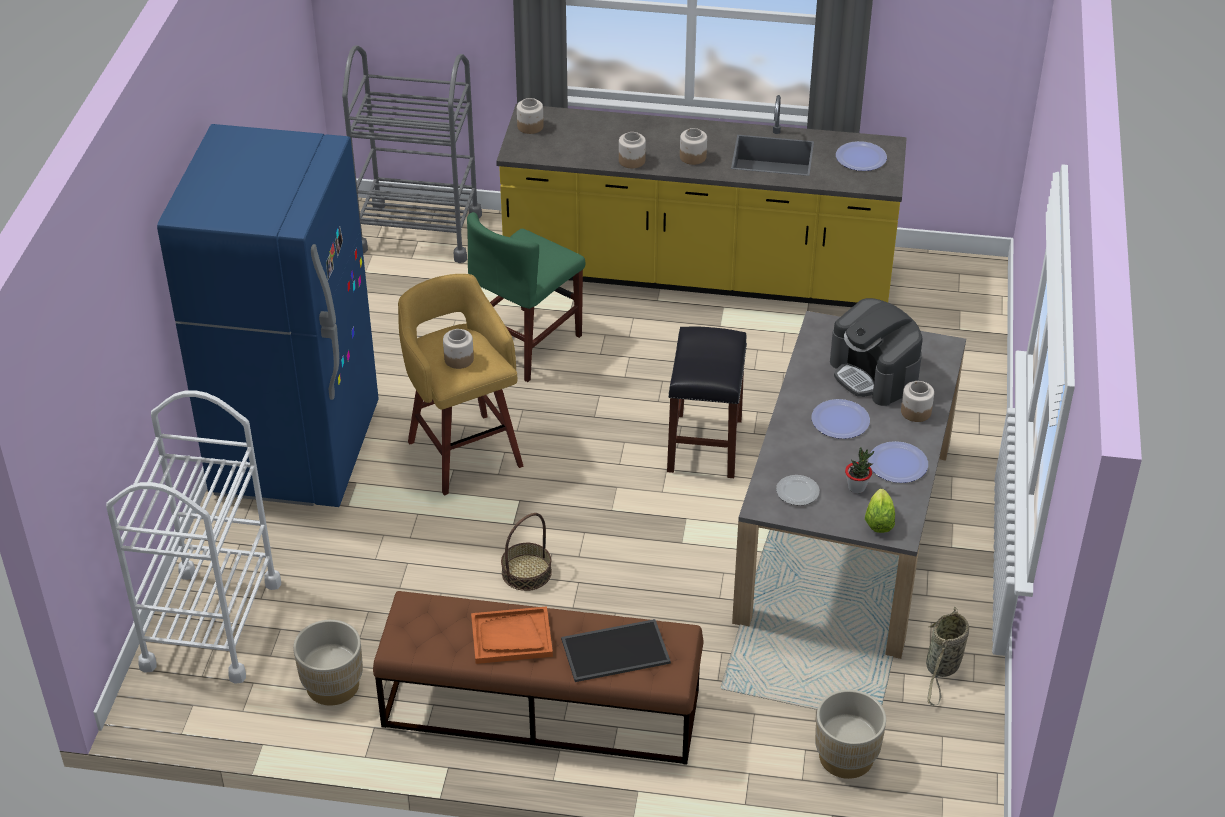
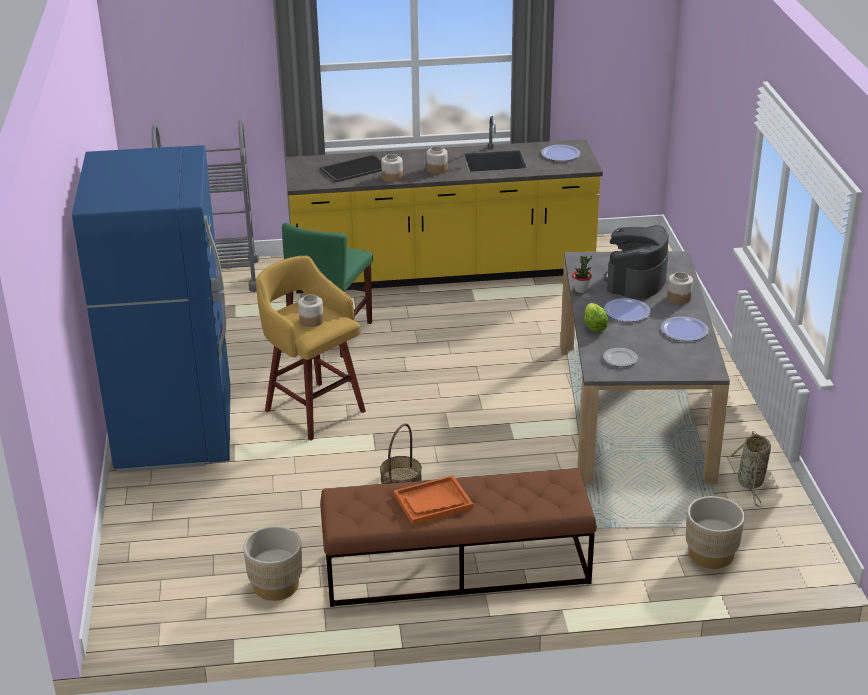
camera: 15 degrees left, 10 degrees down
(211, 624) = (152, 562): white cart -> none
(530, 126) = (303, 168): jar -> none
(616, 650) = (521, 495): tray -> tray (355, 168)
(704, 444) = (499, 374): black stool -> none
(856, 487) = (662, 349): potted plant -> potted plant (581, 290)
(874, 374) = (636, 281): coffee machine -> coffee machine turned 75 degrees clockwise
(878, 522) = (691, 367): lettuce -> lettuce (594, 326)

